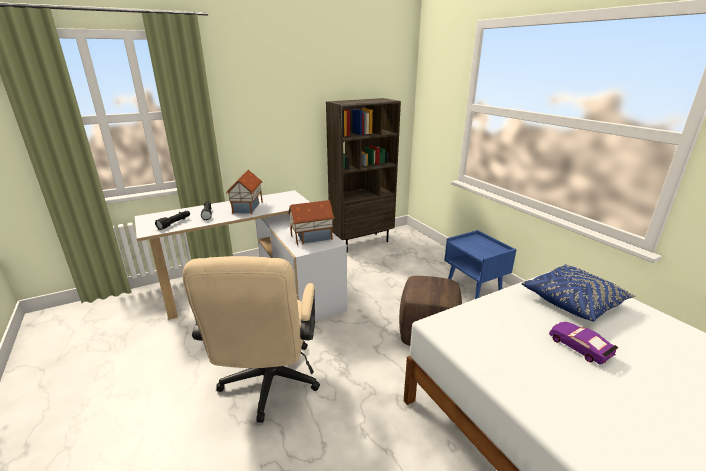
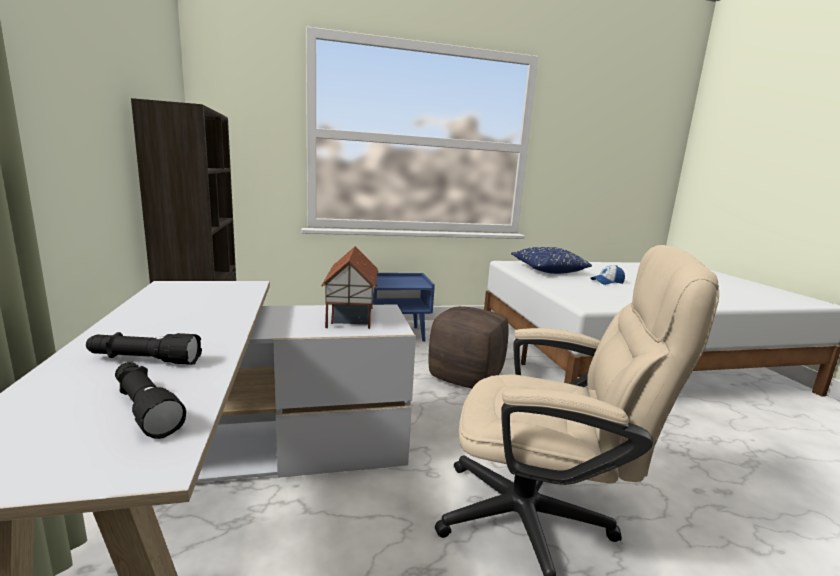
camera: 75 degrees left, 10 degrees down
(248, 207) = (185, 319): toy house -> none
(579, 347) = (607, 282): purple toy car -> cap

